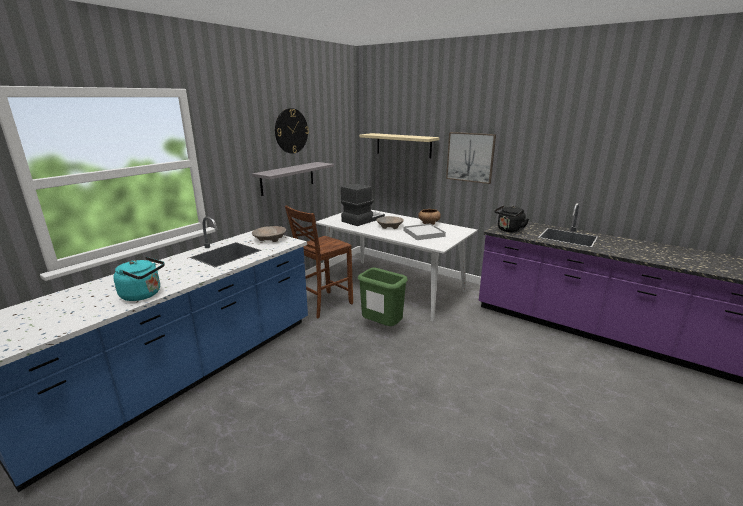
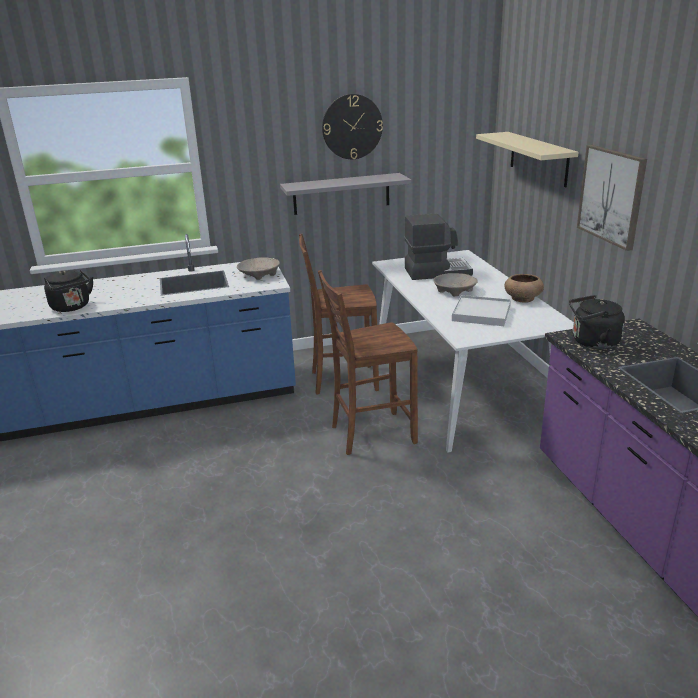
camera: 40 degrees right, 5 degrees up
(143, 295) = (72, 307): turquoise kettle -> black kettle
(381, 328) = (370, 434): green trash can -> brown chair

